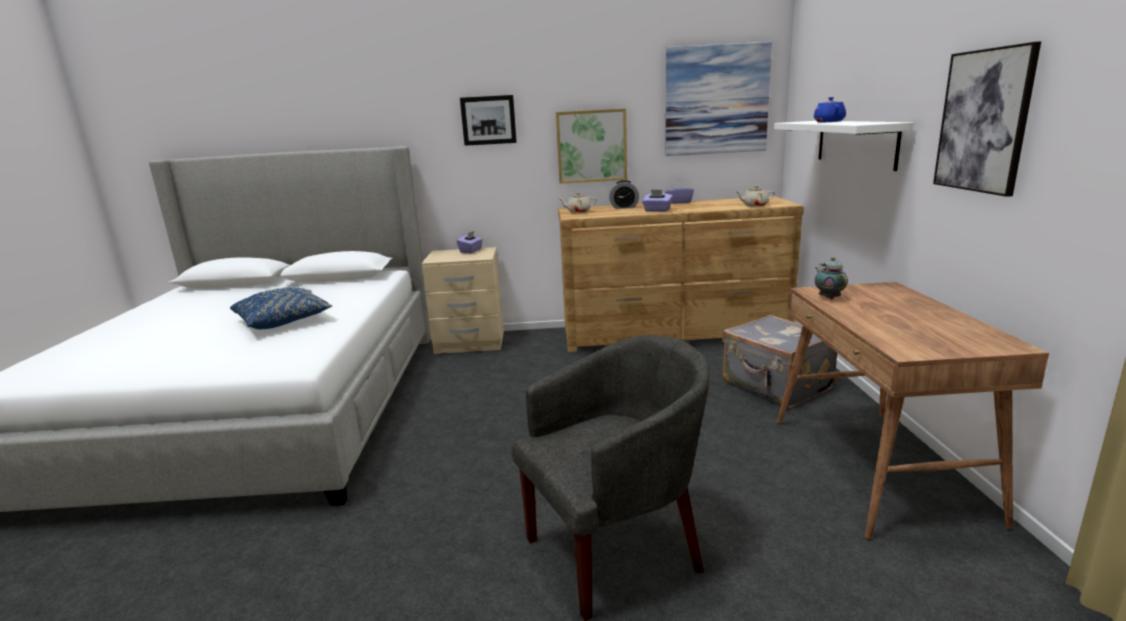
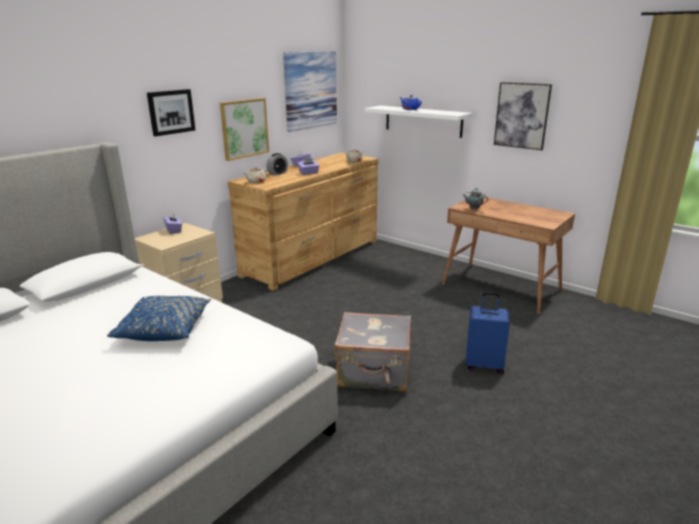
camera: 50 degrees left, 5 degrees up
(616, 549) = (484, 365): grey armchair -> blue suitcase
(776, 386) = (412, 268): grey suitcase -> grey suitcase (374, 373)

